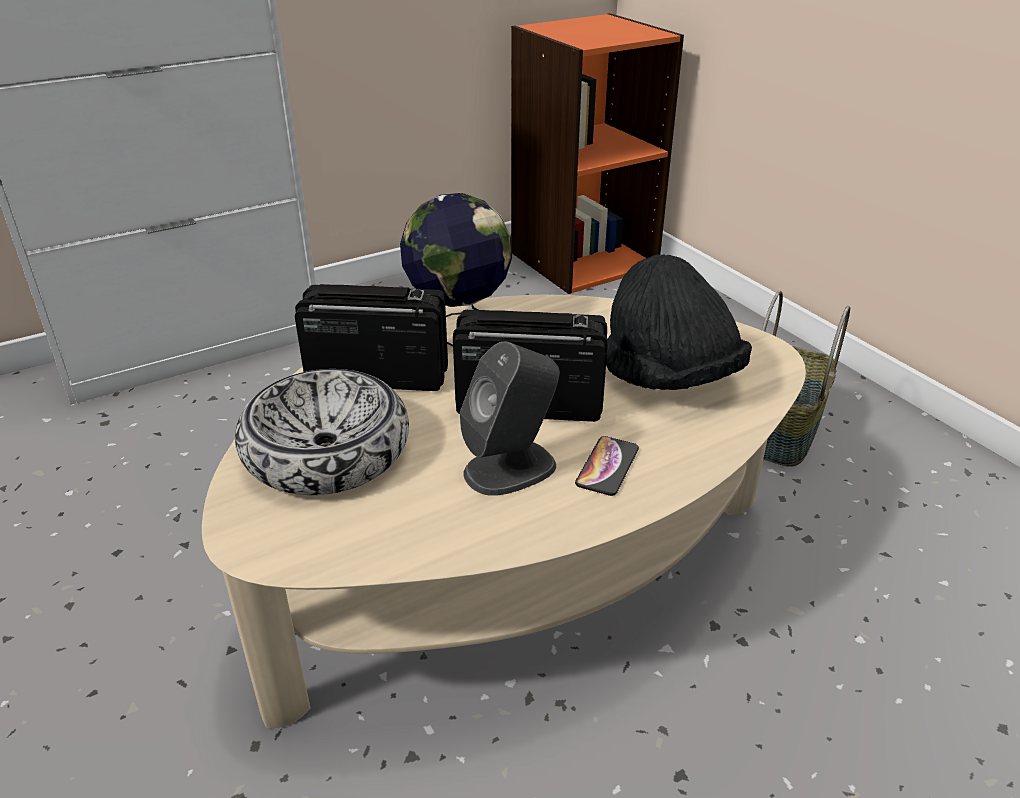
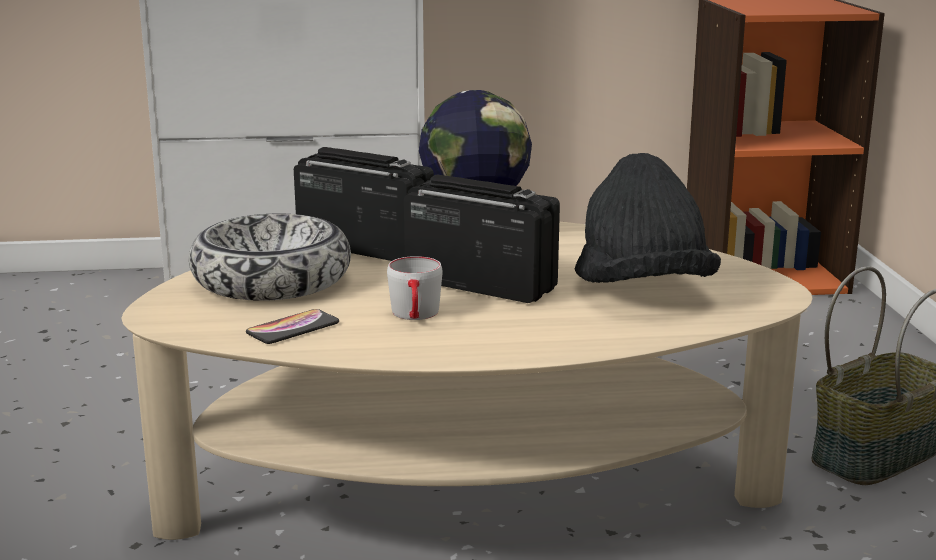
camera: 25 degrees right, 15 degrees down
(511, 468) = (416, 316): grey speaker -> grey mug
(607, 466) = (505, 331): phone -> phone (293, 328)

